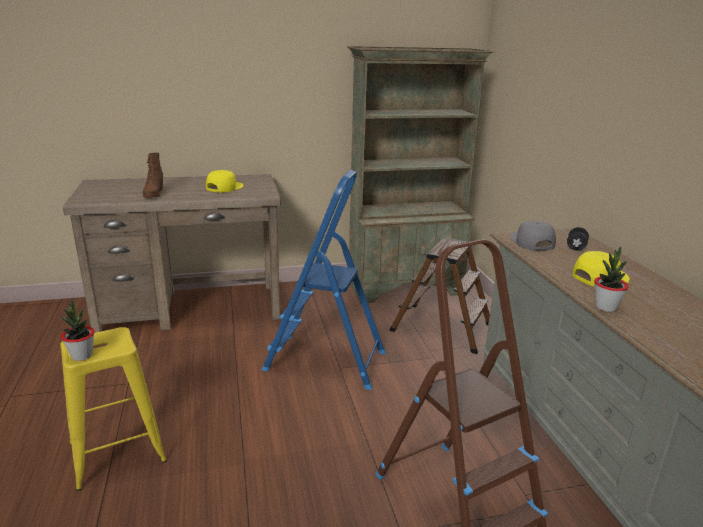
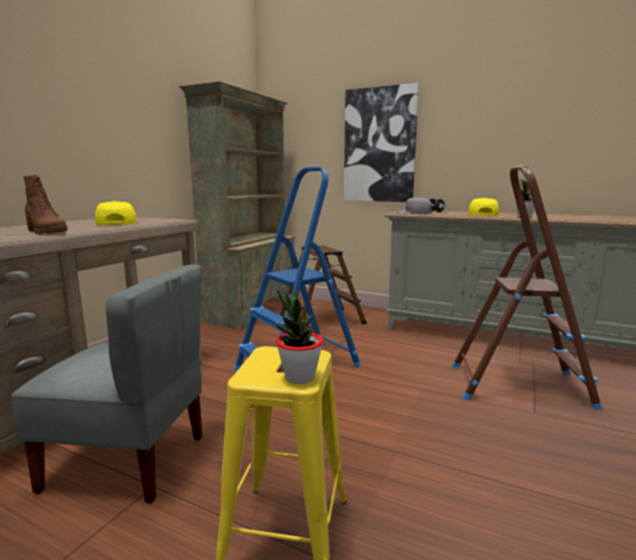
camera: 50 degrees left, 10 degrees down
(143, 362) = (129, 461): none -> grey chair
(570, 128) = (379, 145): none -> picture

